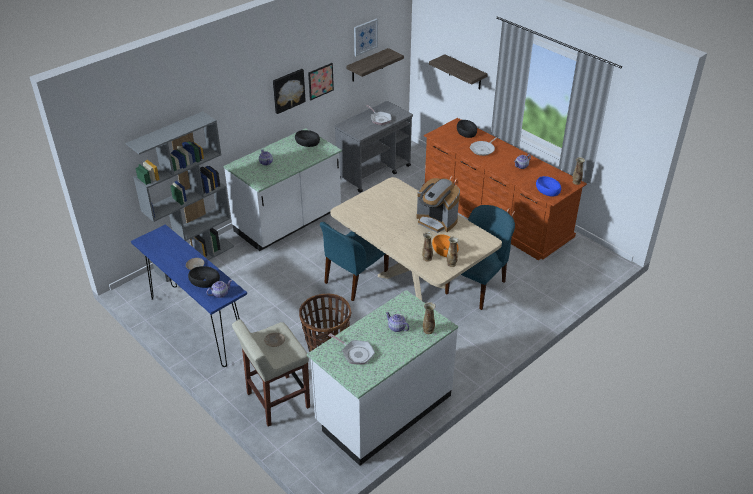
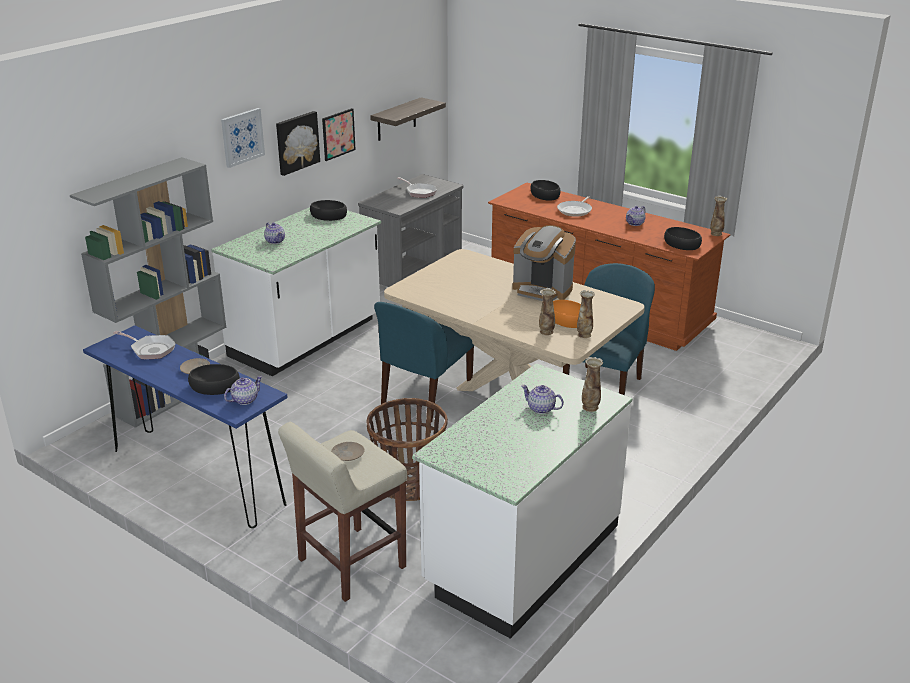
camera: 10 degrees left, 10 degrees down
(355, 353) = (490, 446): frying pan -> frying pan (150, 349)
(365, 37) = (393, 76): picture -> picture (242, 137)
(465, 72) = (532, 119): shelf -> none
(548, 189) = (682, 244): blue bowl -> black bowl

